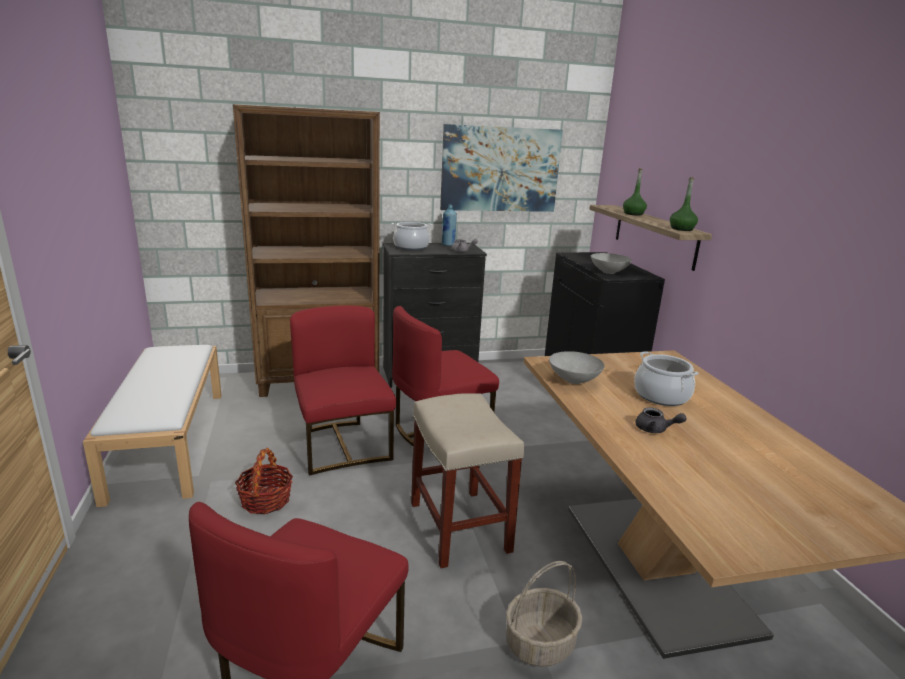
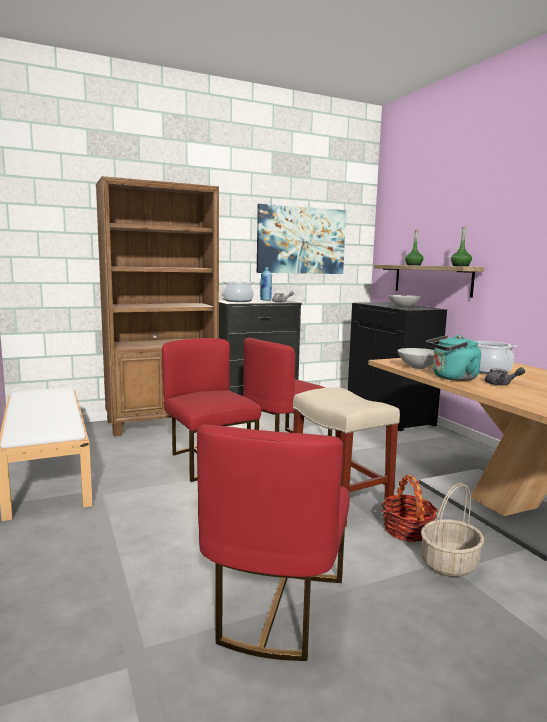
camera: 10 degrees left, 10 degrees down
(266, 500) = (162, 501): basket -> basket (407, 530)
(600, 409) = (452, 378): none -> turquoise kettle

